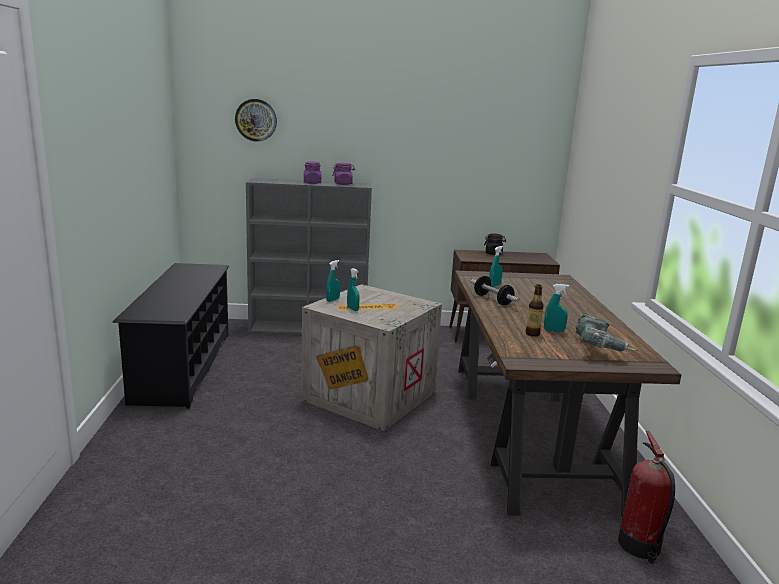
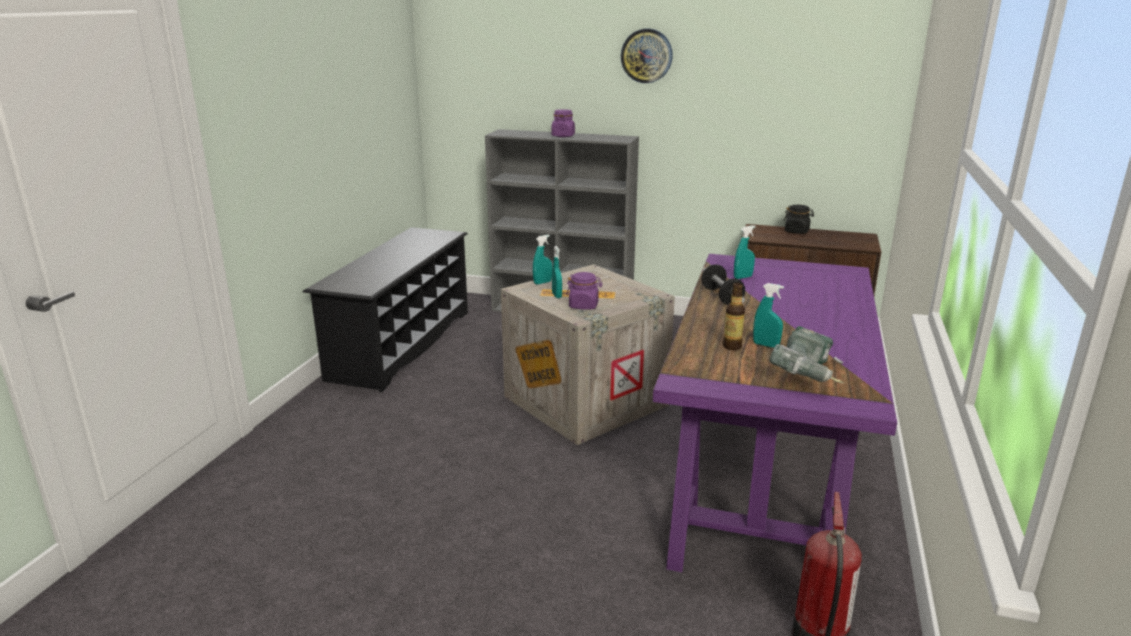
camera: 20 degrees right, 5 degrees up
(256, 120) = (504, 59): wall clock -> wall clock (646, 56)
(343, 184) = (601, 137): purple jar -> purple jar (584, 306)
(530, 430) = (764, 469): brown desk -> purple desk

